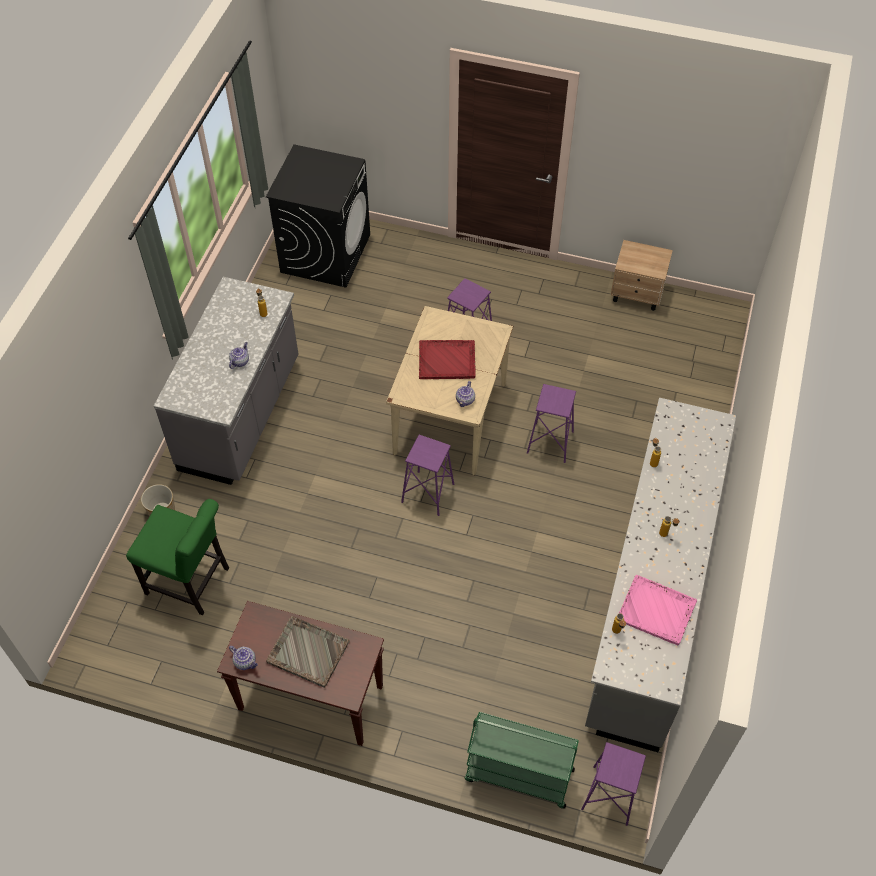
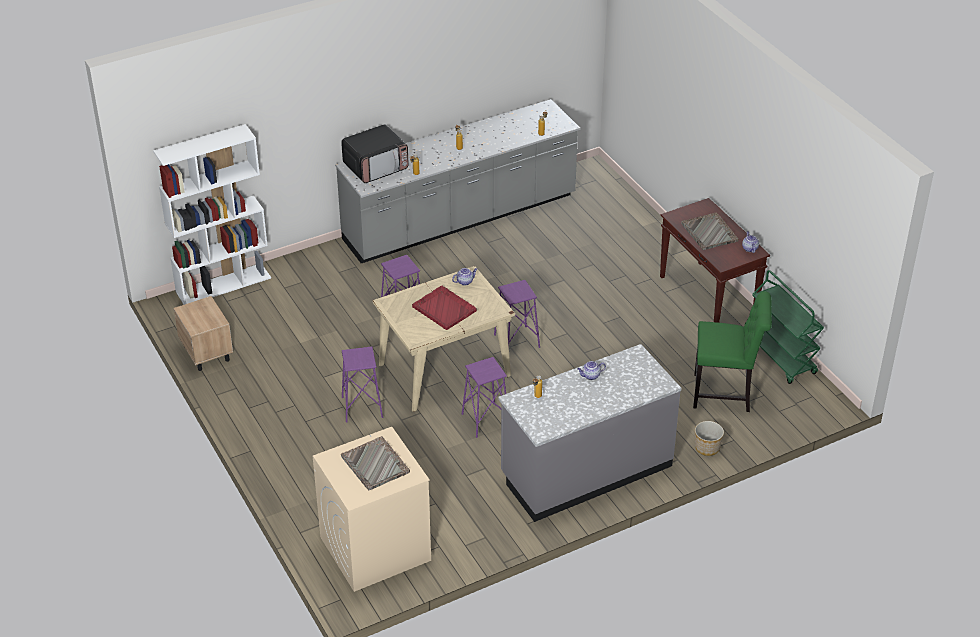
camera: 135 degrees left, 15 degrees down
(191, 582) = (725, 394): green chair -> green chair turned 120 degrees clockwise
(314, 180) = (375, 465): none -> grey tray
(325, 253) = (374, 549): black washing machine -> beige washing machine
(518, 775) = (630, 206): green cart -> green cart (781, 357)
(610, 795) = (594, 175): purple stool -> purple stool (485, 420)
(657, 611) = (510, 128): pink tray -> none
(698, 441) = (376, 167): none -> microwave
(722, 357) = (223, 284): none -> white bookcase

